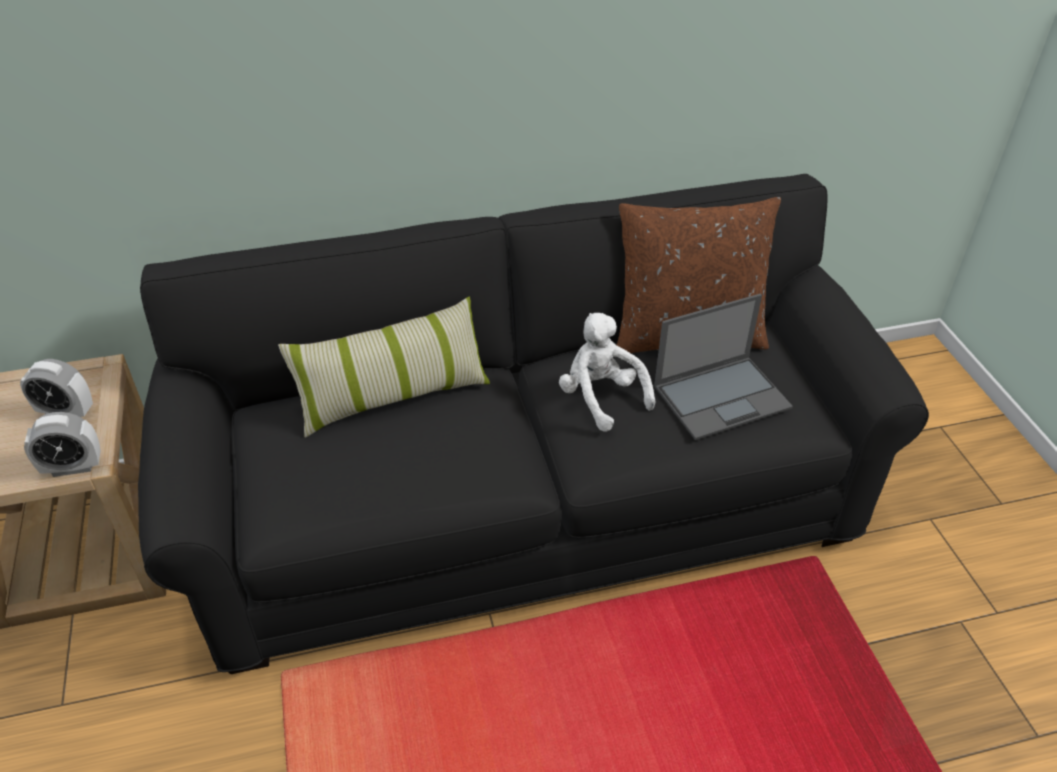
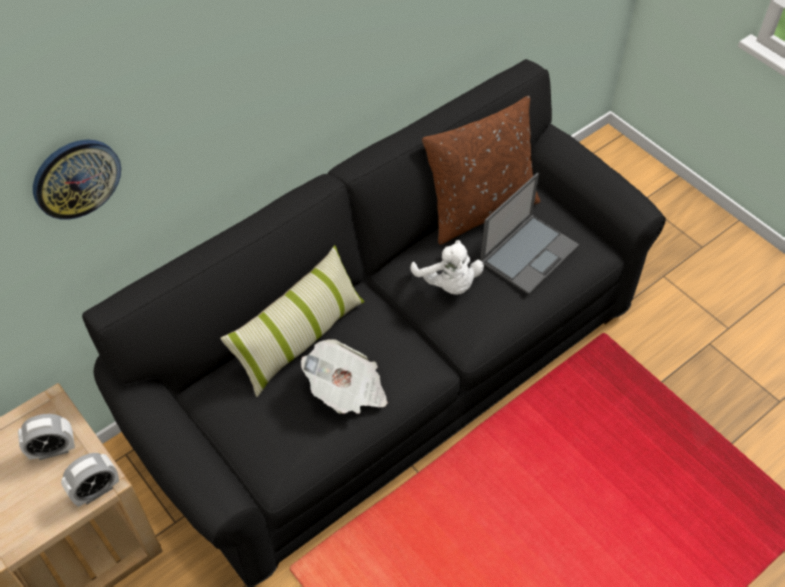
camera: 25 degrees left, 10 degrees up
(160, 88) = (76, 178): none -> wall clock
(408, 467) = (347, 390): none -> newspaper
(601, 397) = (448, 284): white plush toy -> white plush toy turned 150 degrees counterclockwise

